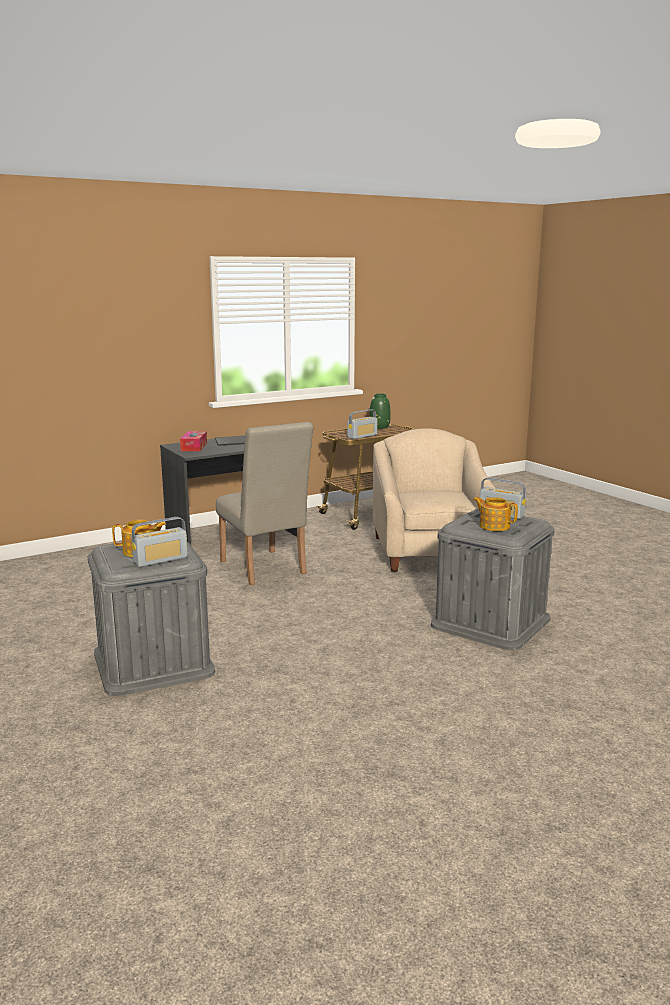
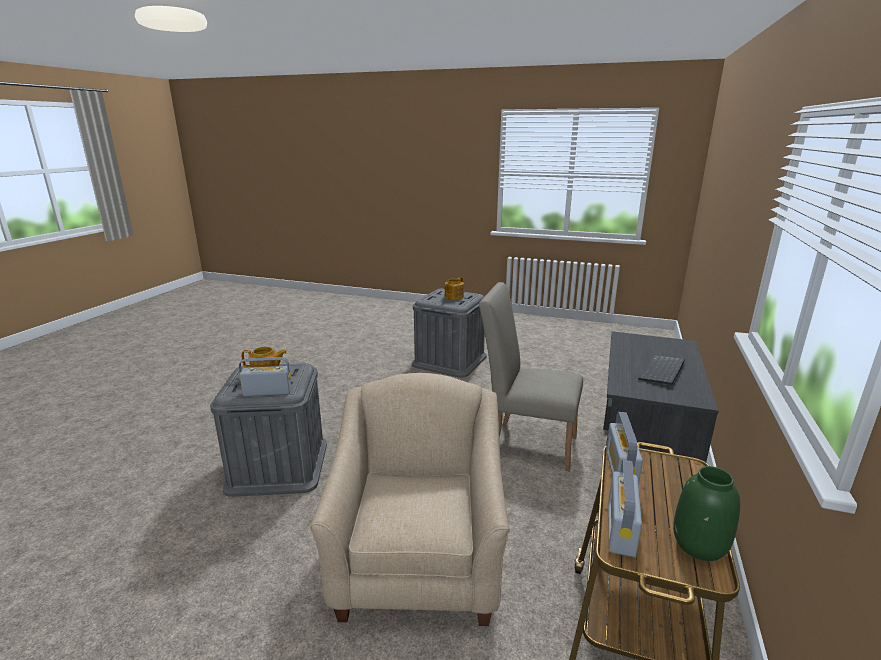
camera: 140 degrees right, 5 degrees up
(161, 560) = (434, 296): radio -> radio (621, 528)
(194, 447) = (660, 347): tissue box -> none
(430, 553) = (419, 559): beige armchair -> beige armchair turned 135 degrees counterclockwise

